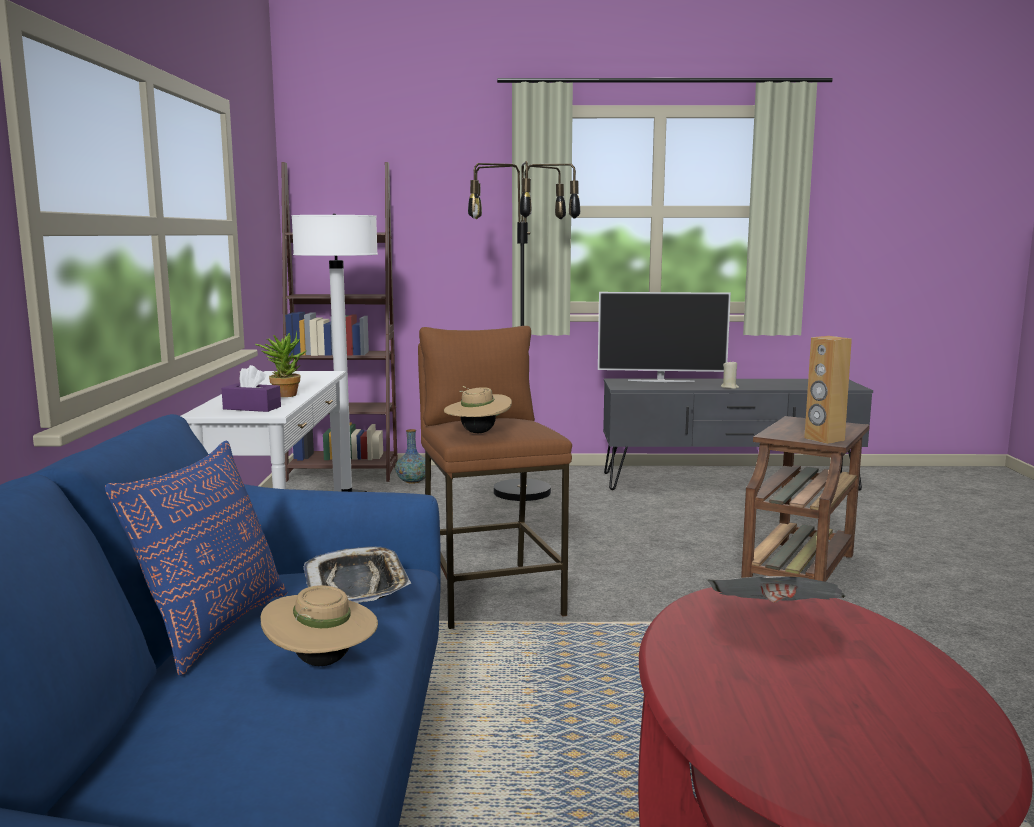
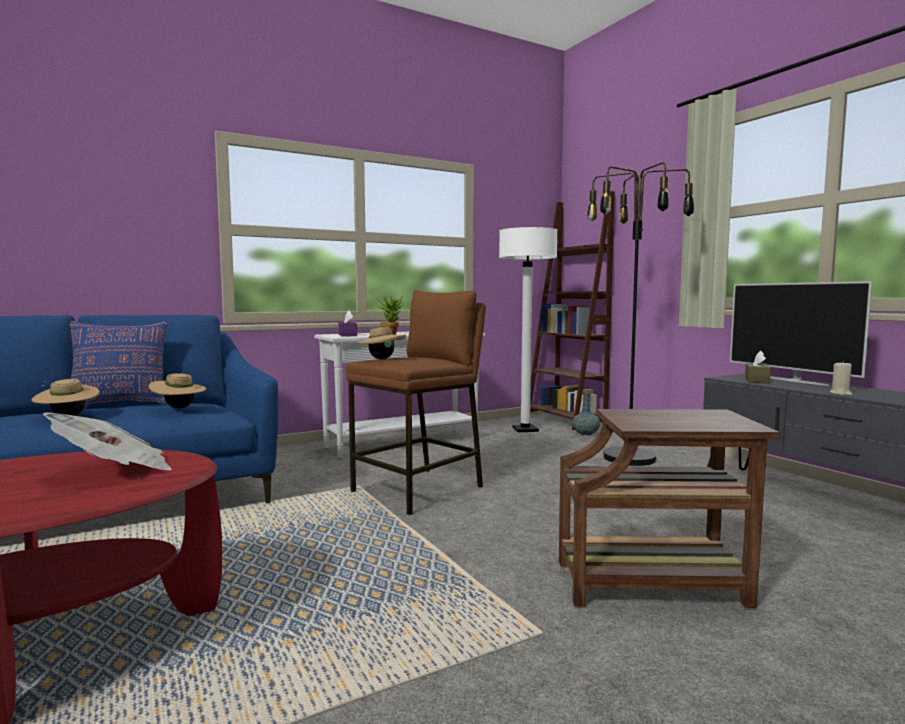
camera: 60 degrees right, 5 degrees down
(357, 585) = (179, 408): tray -> beige hat
(647, 385) = (756, 380): none -> brown tissue box
(824, 439) = (640, 423): brown speaker -> none

